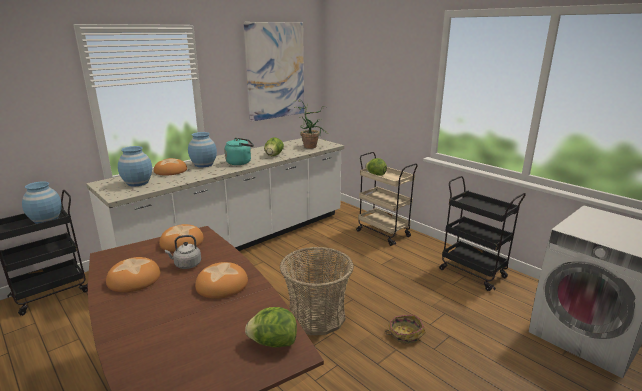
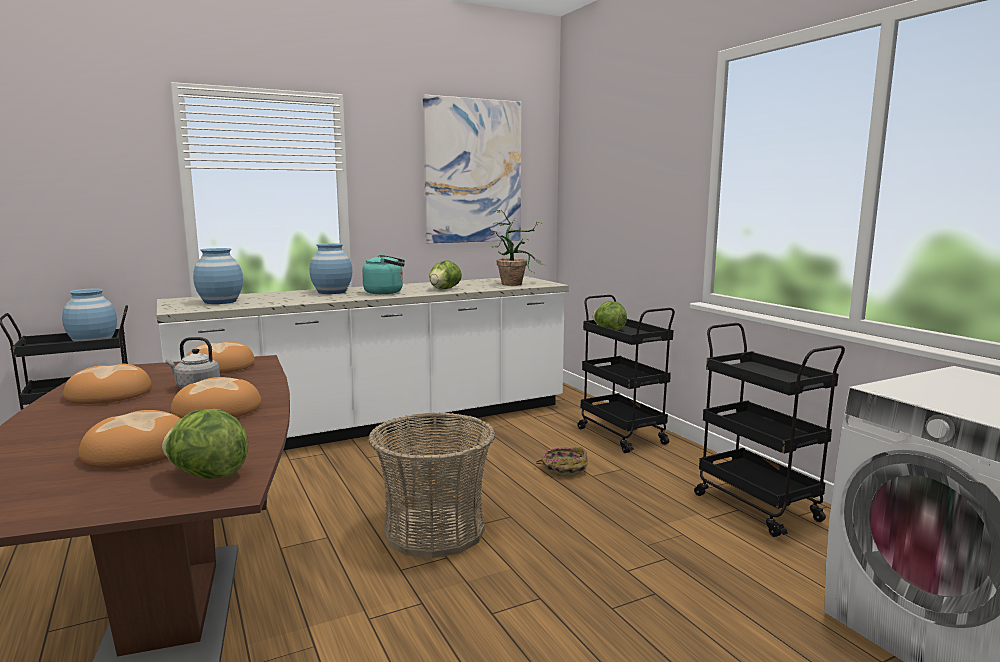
camera: 15 degrees right, 10 degrees down
(170, 171) = (278, 295): bread -> bread (136, 451)
(383, 234) = (622, 436): beige cart -> black cart
(404, 334) = (571, 577): basket -> basket (564, 468)

